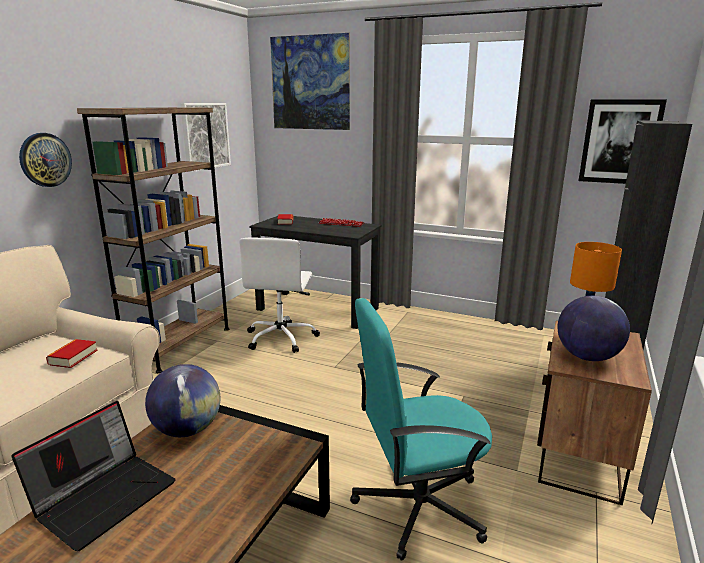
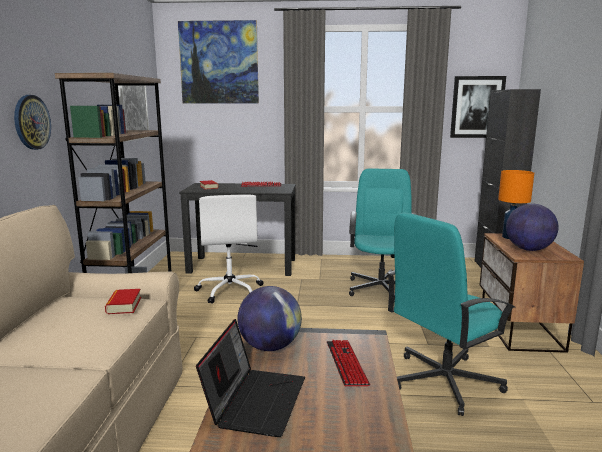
camera: 20 degrees left, 5 degrees down
(238, 472) = (346, 363): none -> keyboard
(445, 362) = (381, 288): none -> turquoise office chair

